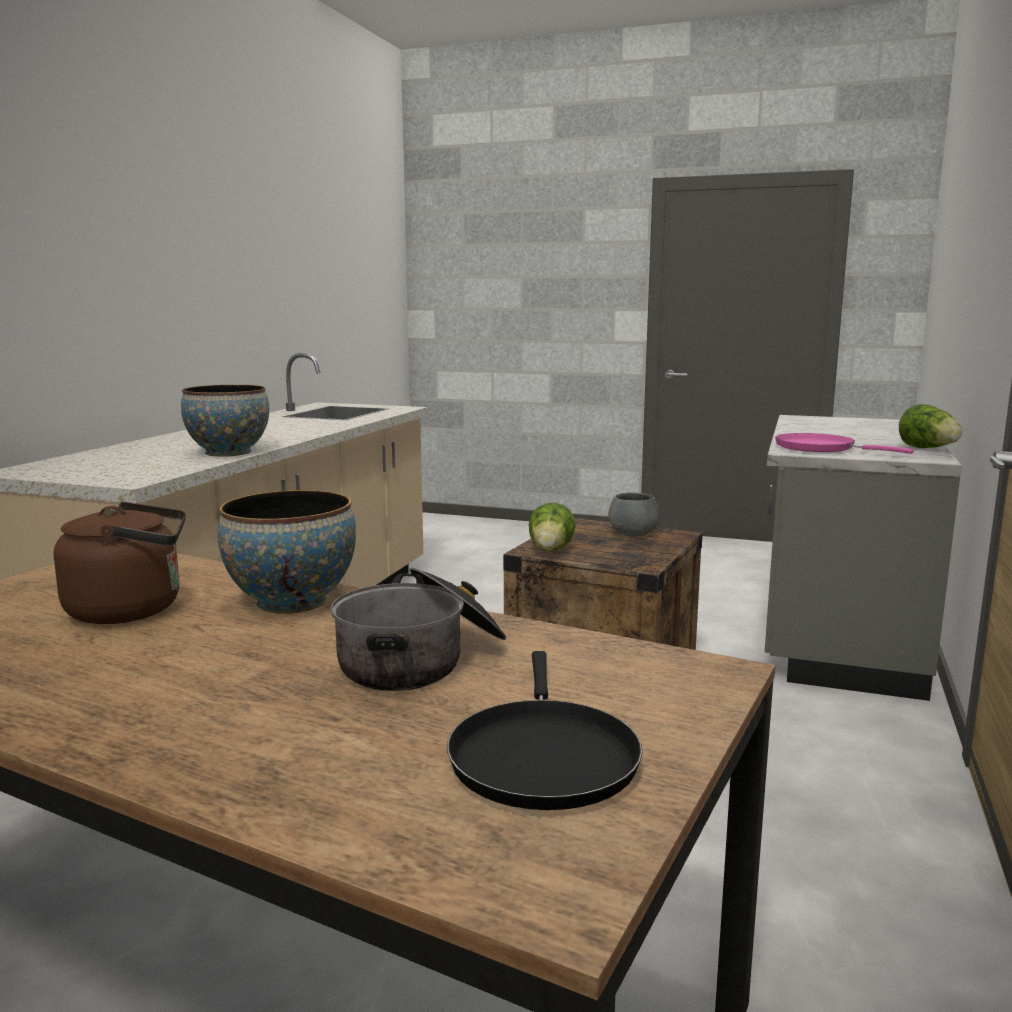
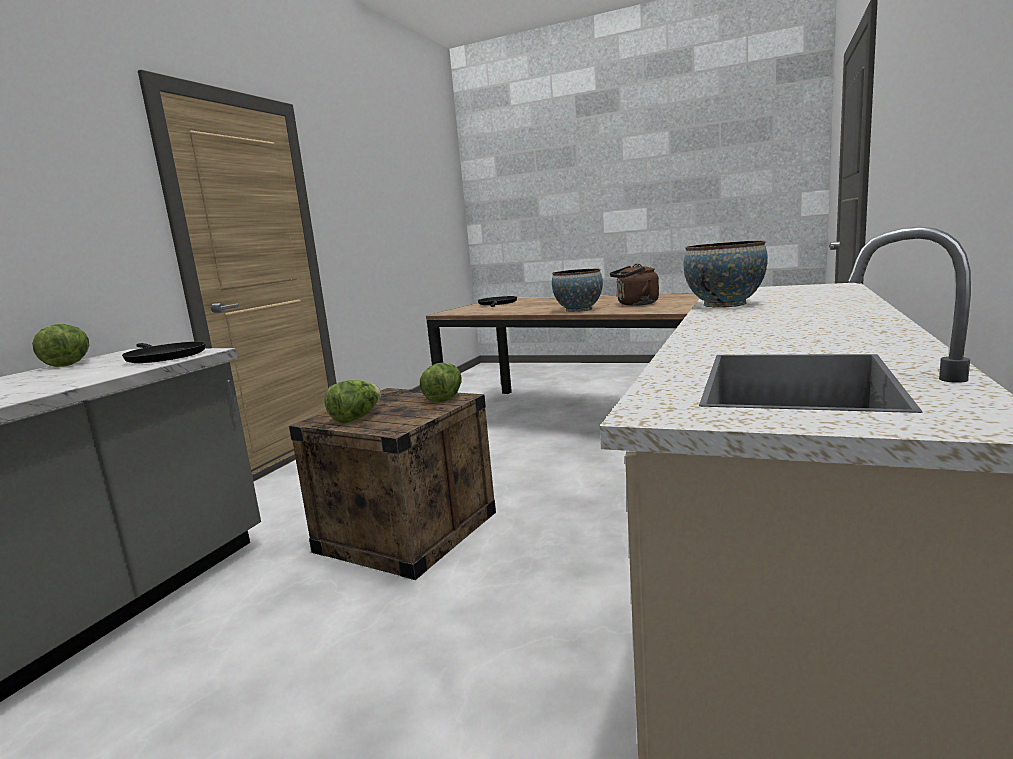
camera: 175 degrees left, 0 degrees up
(422, 660) = (526, 307): cooking pot -> none
(633, 534) = (356, 418): grey bowl -> lettuce
(820, 448) = (164, 357): pink frying pan -> black frying pan

